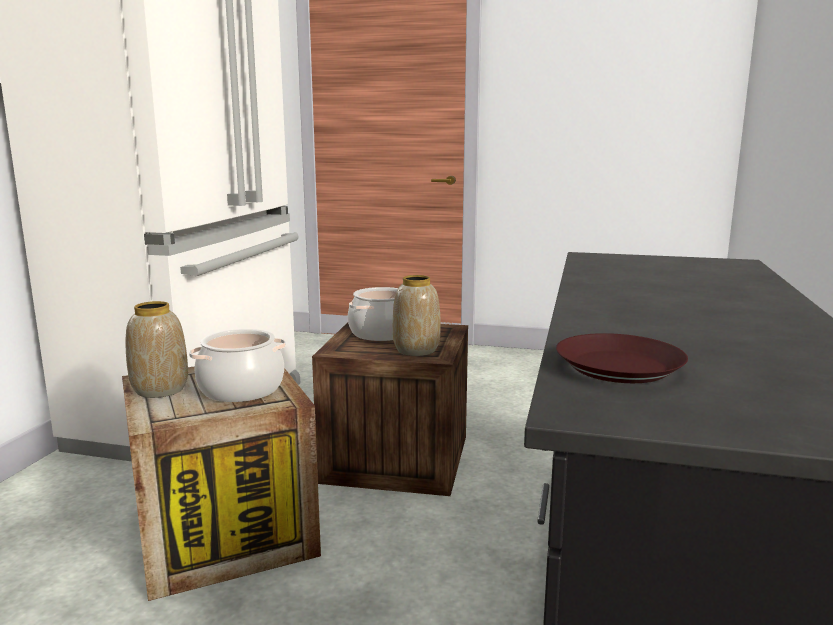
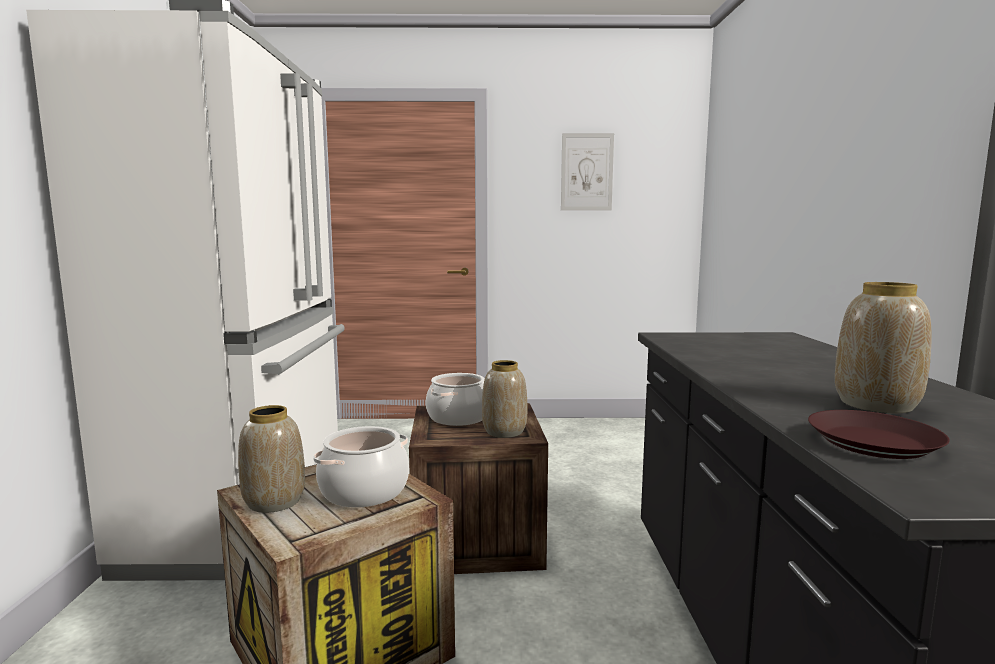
camera: 15 degrees left, 5 degrees down
(596, 63) = (587, 172): none -> picture
(698, 336) = (875, 405): none -> vase

